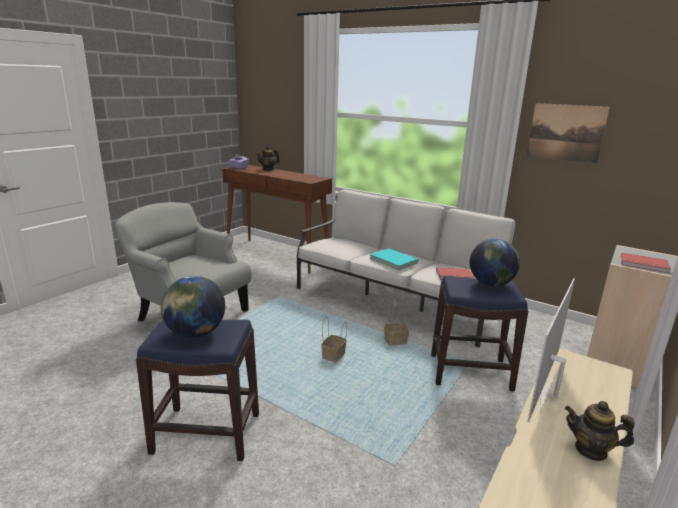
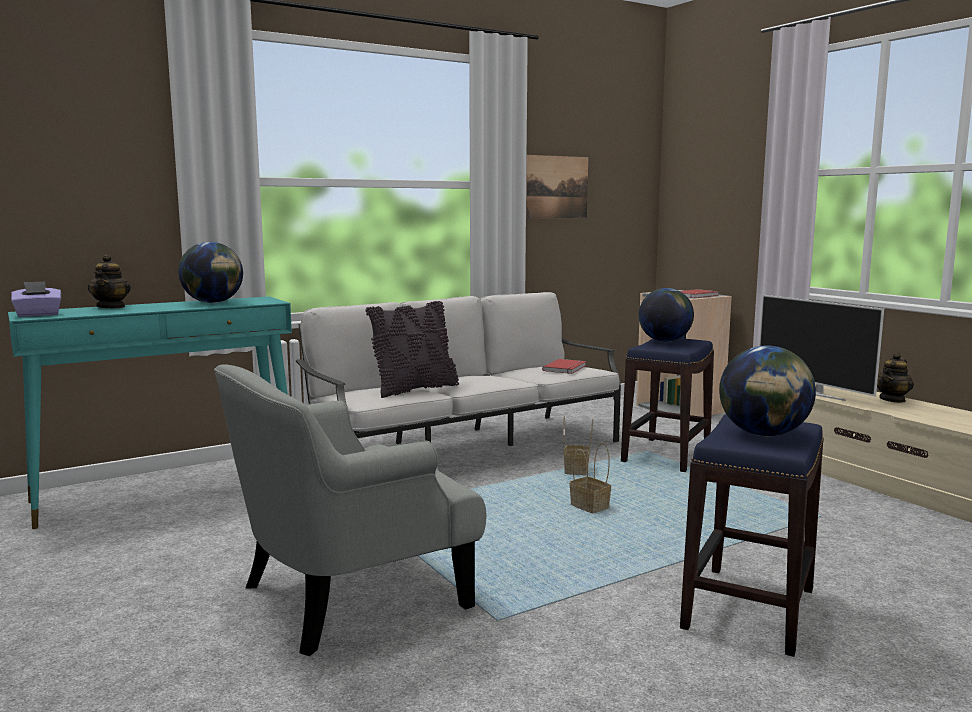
camera: 65 degrees left, 10 degrees down
(277, 255) = (170, 490): brown console table -> turquoise console table
(296, 176) = (213, 302): none -> globe
(348, 249) = (414, 389): none -> black pillow
(393, 261) = (490, 379): turquoise book -> none

